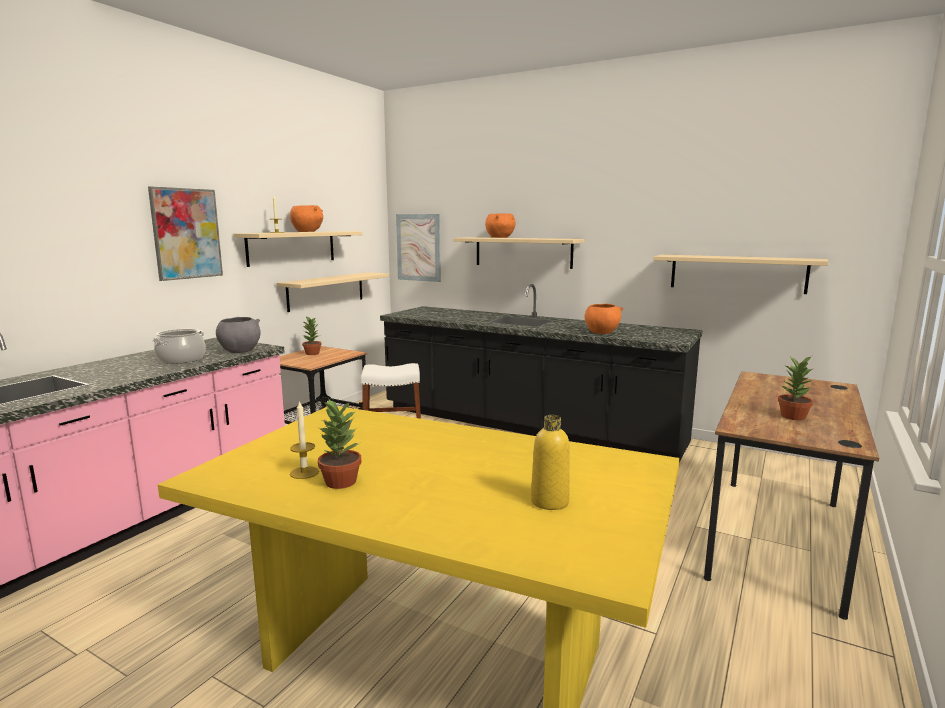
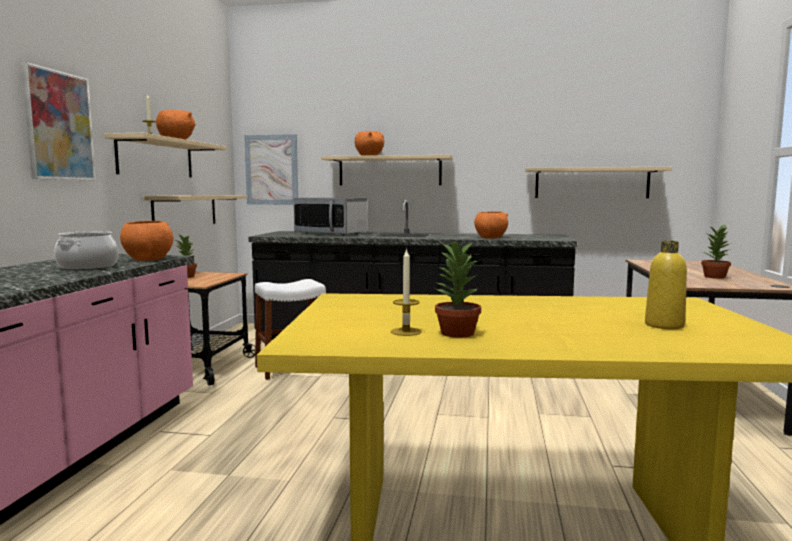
camera: 20 degrees left, 5 degrees down
(240, 351) = (148, 259): grey bowl -> orange bowl
(459, 314) = (331, 234): none -> microwave

